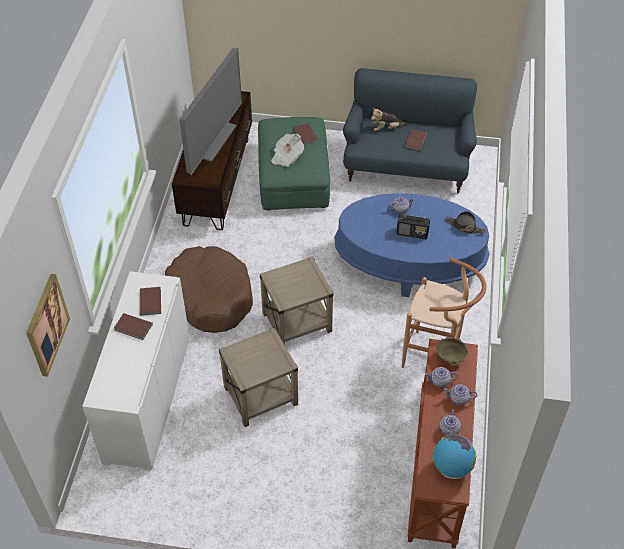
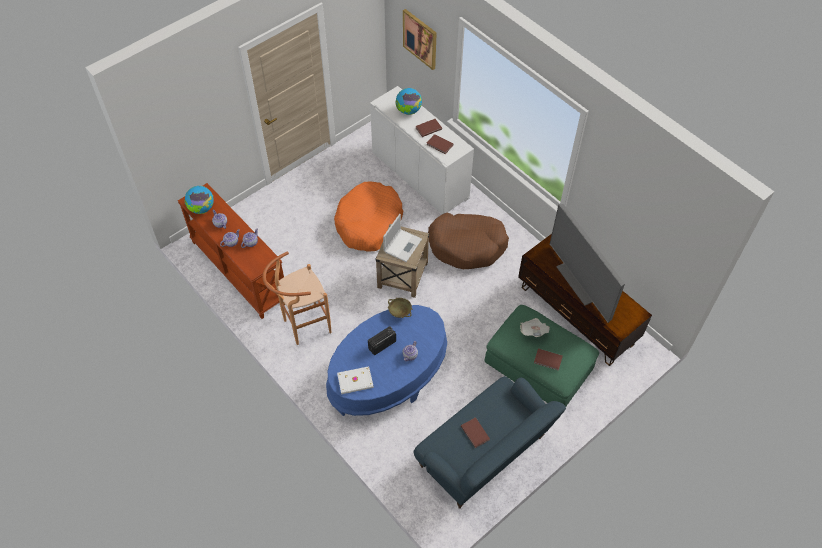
camera: 130 degrees right, 5 degrees up
(119, 364) = (408, 111): none -> globe
(260, 396) = (369, 223): beige side table -> orange dog bed
(295, 283) = (403, 245): none -> laptop
(386, 128) = (508, 425): plush toy -> none
(450, 357) = (259, 260): beige bowl -> beige bowl (400, 312)
(464, 226) = (355, 382): black hat -> white book

